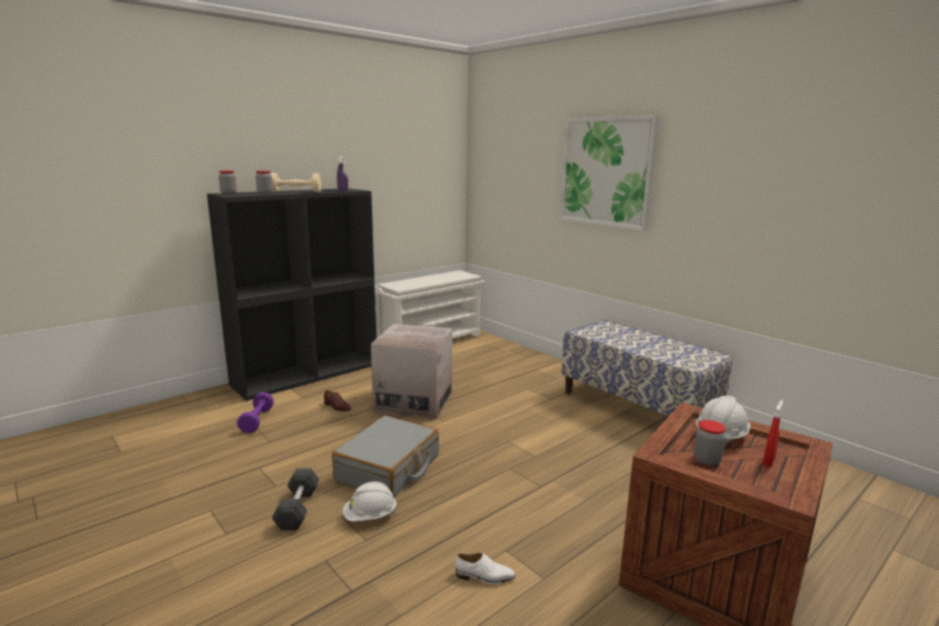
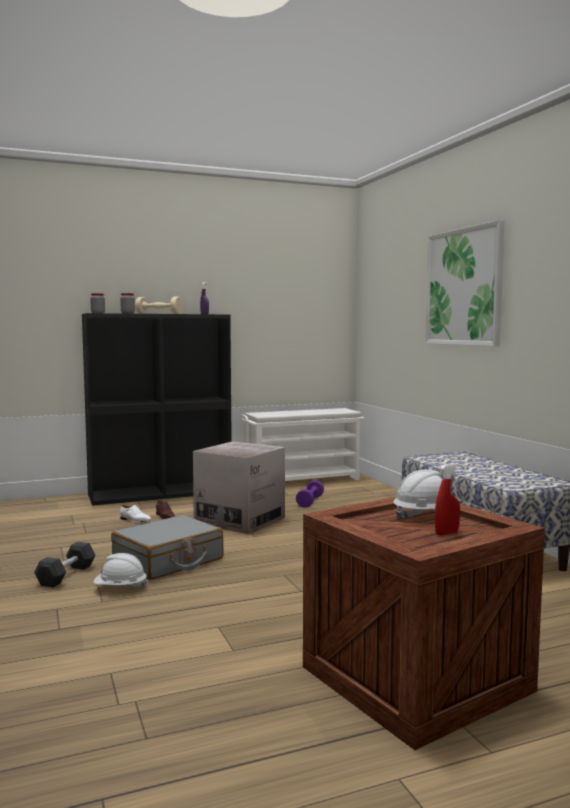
camera: 20 degrees right, 10 degrees down
(257, 421) = (88, 518): purple dumbbell -> purple dumbbell (310, 502)
(484, 577) = (179, 640): white shoe -> white shoe (135, 520)
(706, 460) = (380, 526): jar -> none

